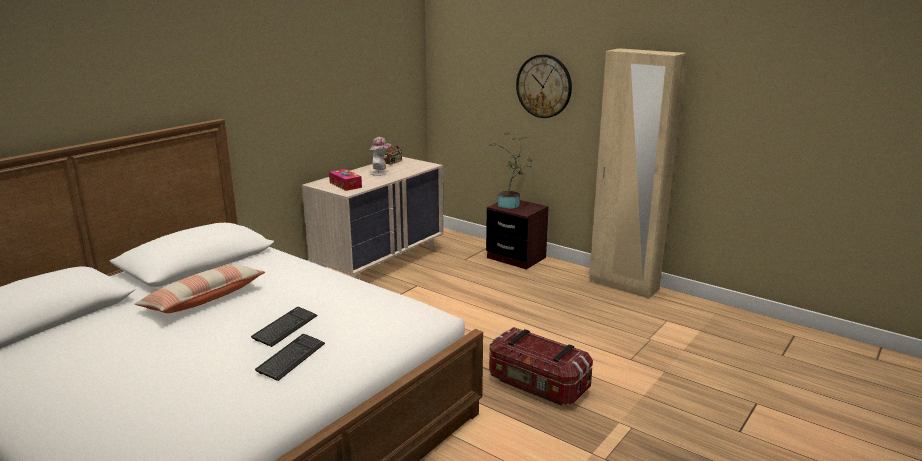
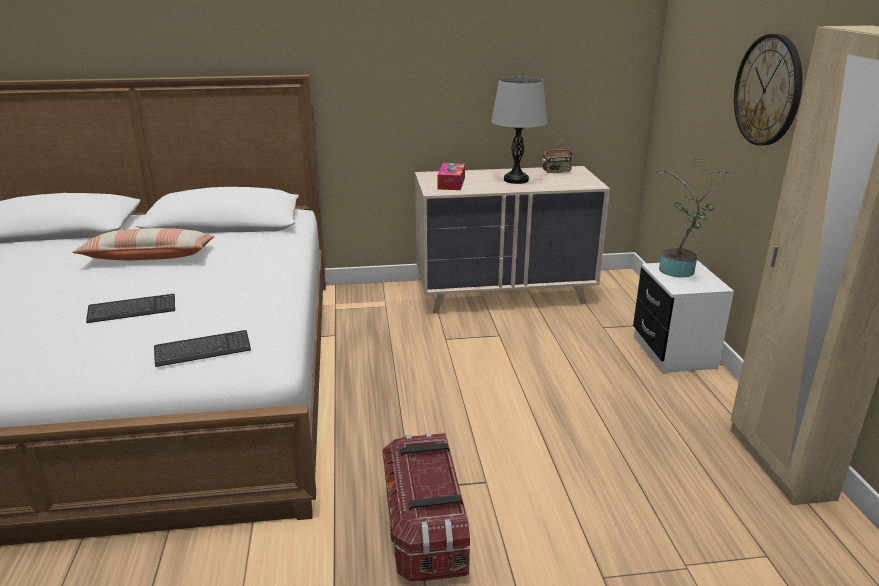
camera: 45 degrees right, 5 degrees up
(291, 358) = (73, 341): keyboard -> keyboard (203, 350)
(380, 173) = (516, 180): hat -> grey table lamp
(516, 258) = (673, 352): brown nightstand -> white nightstand

